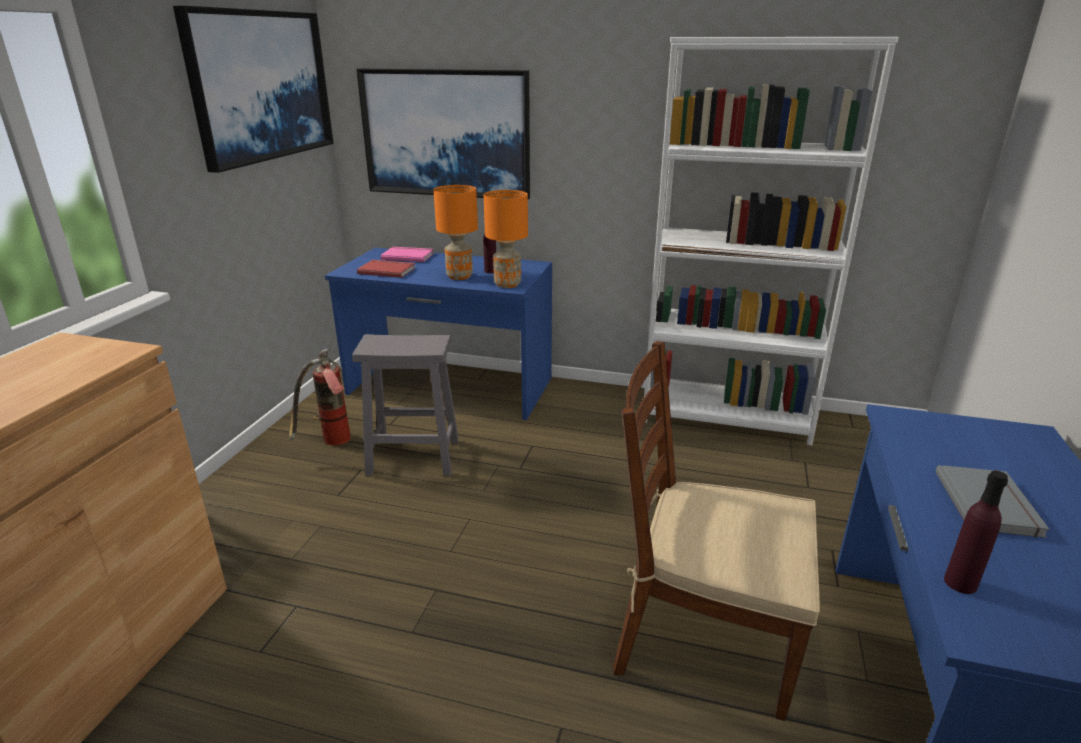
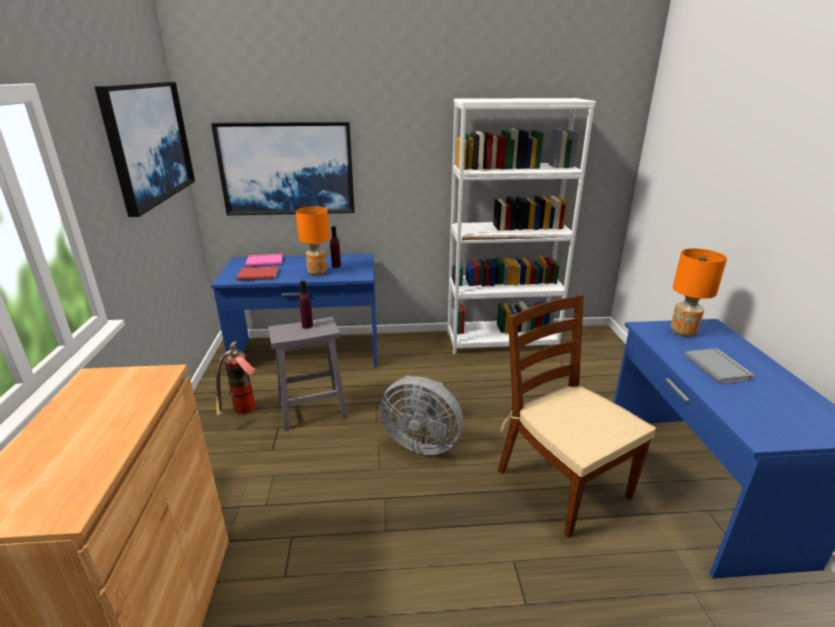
camera: 20 degrees left, 0 degrees up
(507, 284) = (356, 274): orange table lamp -> orange table lamp (682, 332)
(528, 529) = (421, 442): none -> grey fan
(702, 638) = (561, 483): brown chair -> brown chair turned 60 degrees clockwise
(960, 583) = (735, 413): purple bottle -> purple bottle (307, 326)

